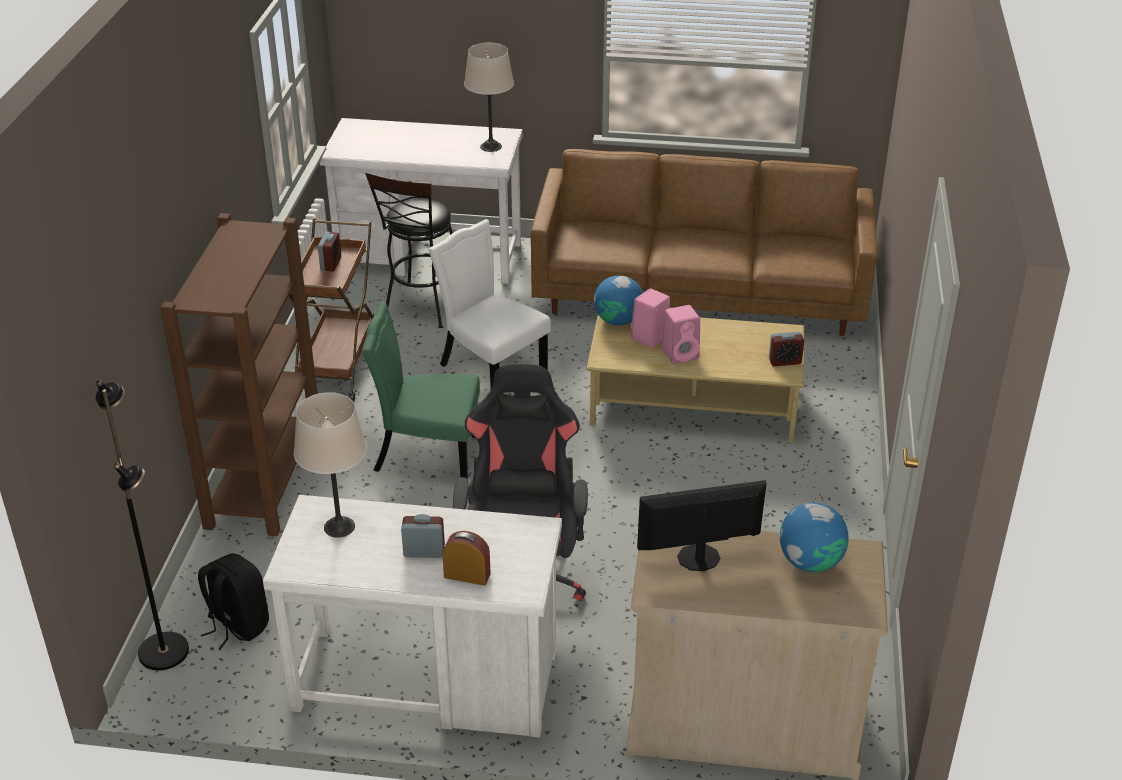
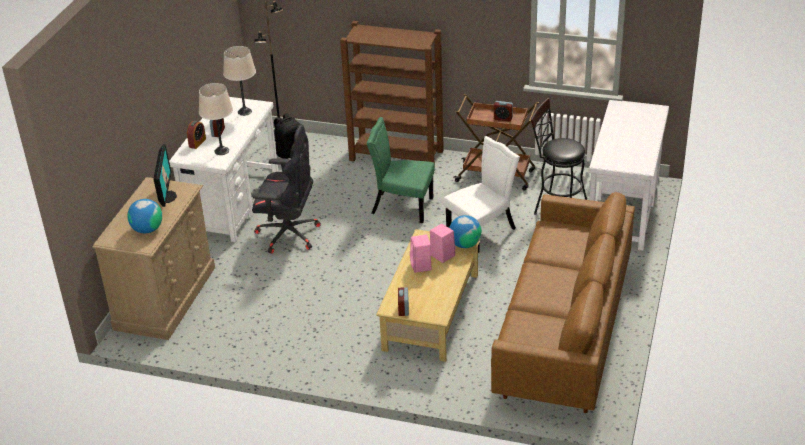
camera: 100 degrees right, 0 degrees up
(428, 455) = (403, 207): green chair -> green chair turned 90 degrees counterclockwise
(491, 146) = (623, 162): beige table lamp -> beige table lamp (221, 151)

